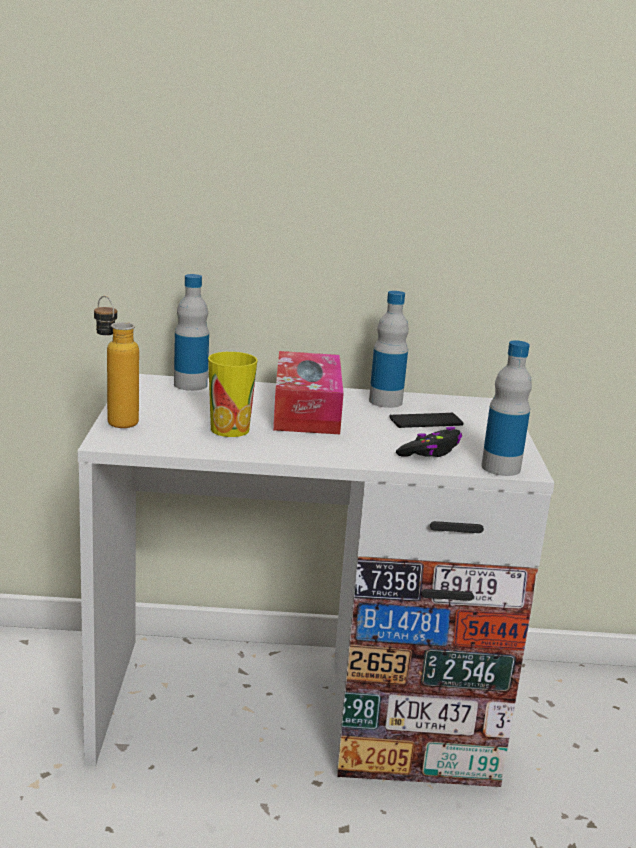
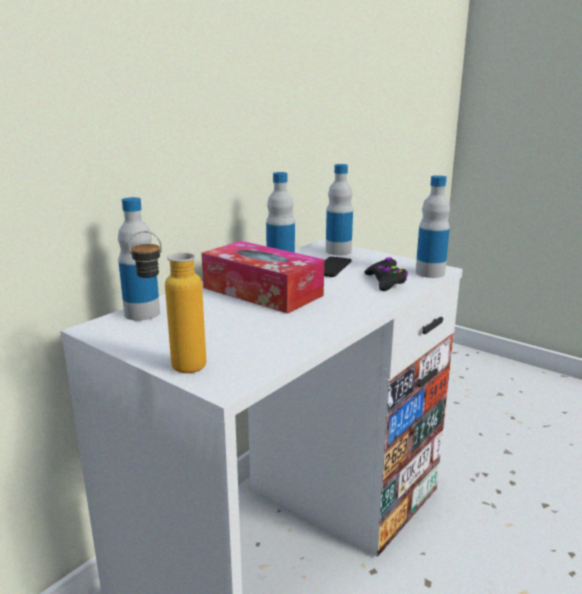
camera: 50 degrees left, 0 degrees up
(230, 429) = (265, 327): cup -> none
(483, 414) = (338, 251): none -> bottle

